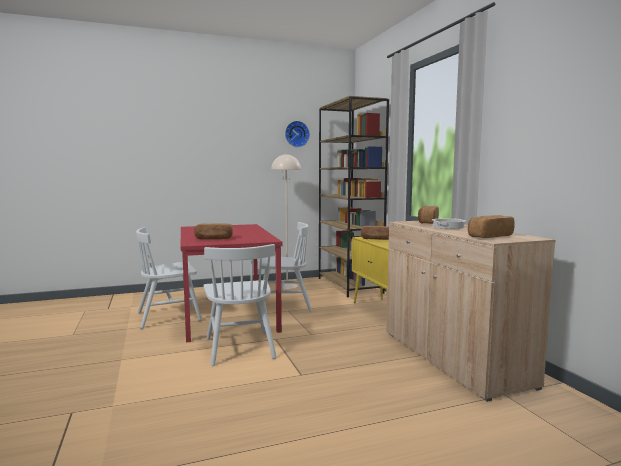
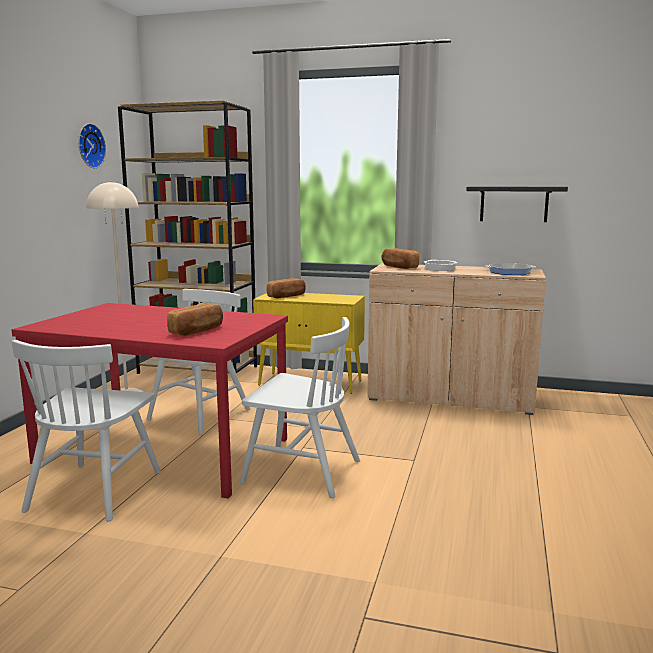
camera: 55 degrees left, 5 degrees up
(489, 236) = (510, 272): bread -> frying pan
(554, 164) = (514, 204): none -> black shelf

